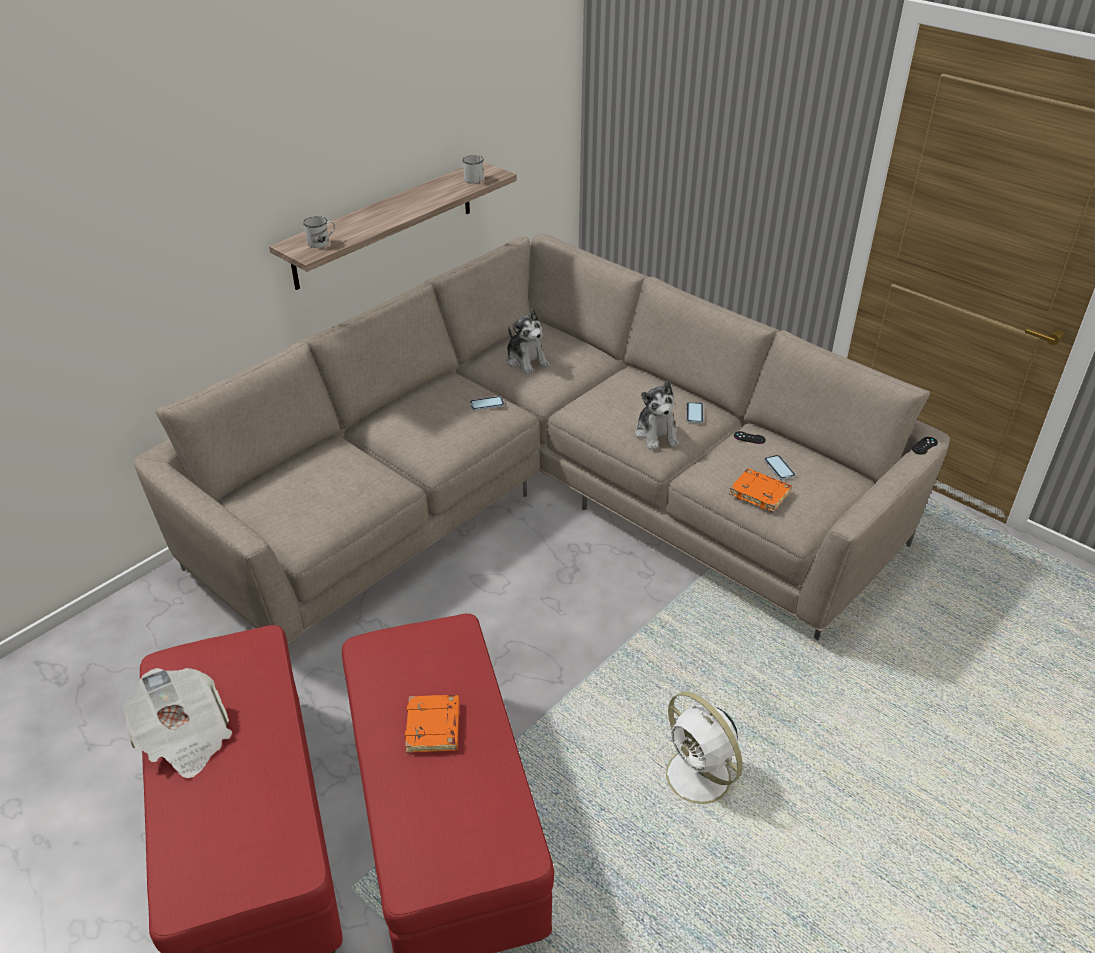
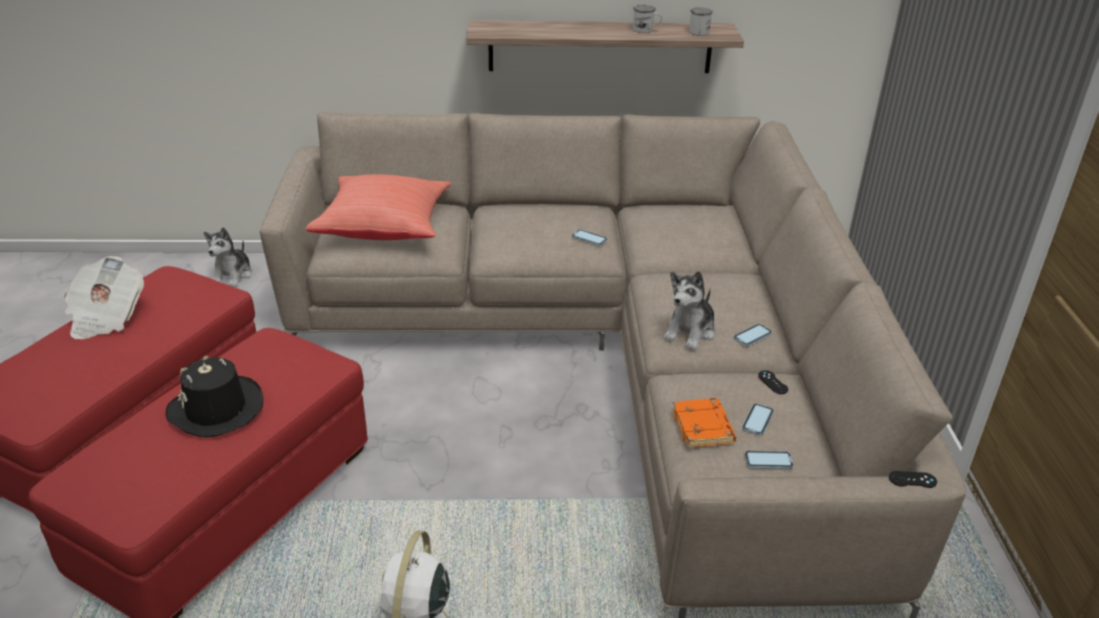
camera: 45 degrees right, 5 degrees down
(311, 491) = (384, 227): none -> red pillow
(322, 242) = (504, 30): white mug -> white mug (646, 30)
(434, 728) = (216, 409): orange book -> black hat
(526, 361) = (672, 226): plush toy -> plush toy (233, 275)
(819, 489) = (768, 461): none -> phone

